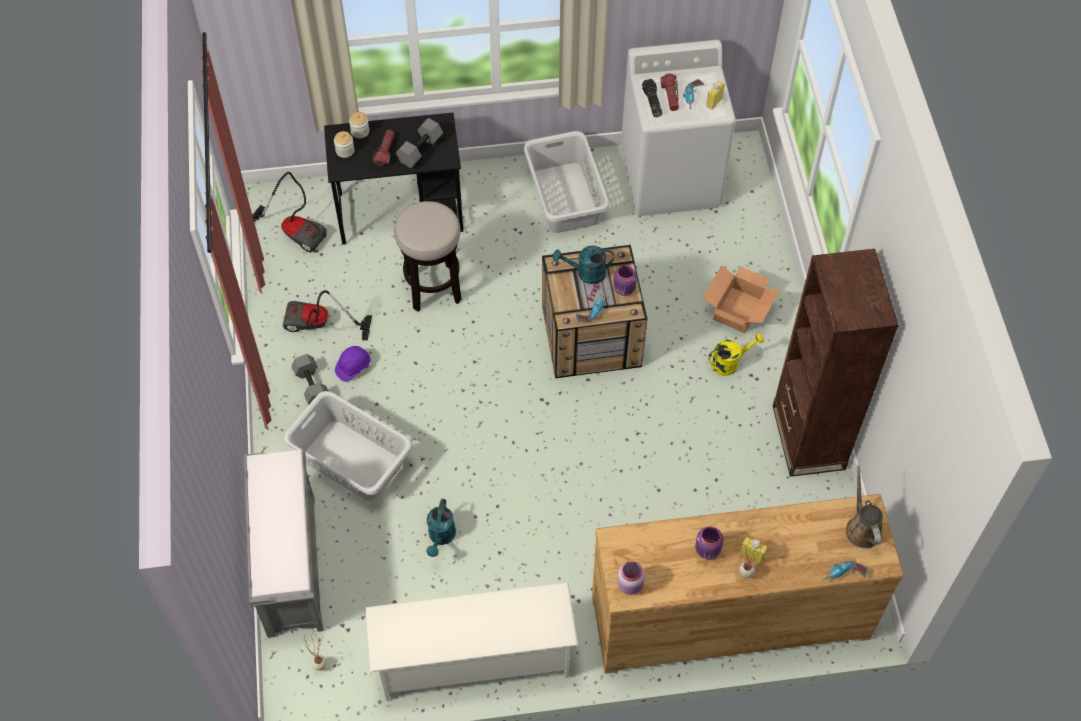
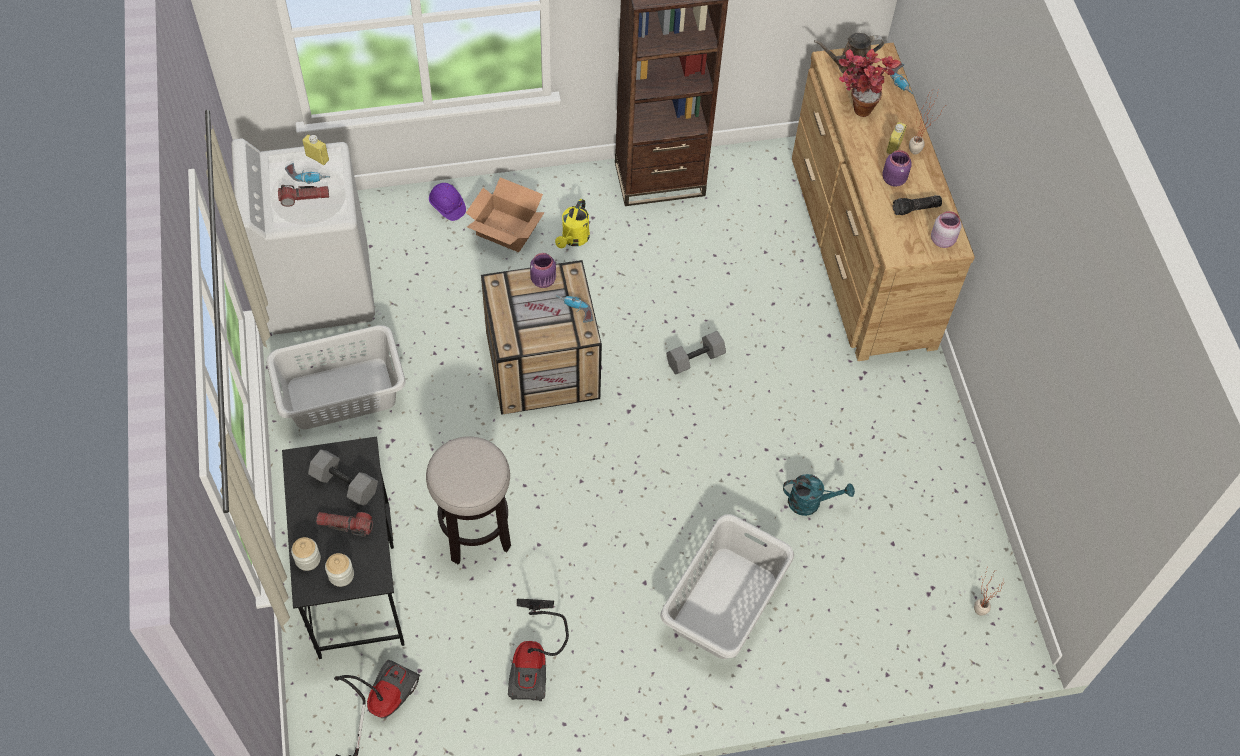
camera: 95 degrees left, 0 degrees up
(290, 564) = (864, 656): grey bench -> none
(313, 386) = (623, 658): grey dumbbell -> grey dumbbell (695, 358)
(353, 367) = (593, 614): purple hard hat -> purple hard hat (447, 206)
(474, 659) = (943, 463): white shoe rack -> none
(586, 273) = (522, 316): turquoise watering can -> none
(651, 102) = (313, 216): flashlight -> flashlight (915, 209)
(729, 363) = (573, 239): yellow watering can -> yellow watering can turned 135 degrees counterclockwise
(805, 527) = (857, 106): none -> potted plant

